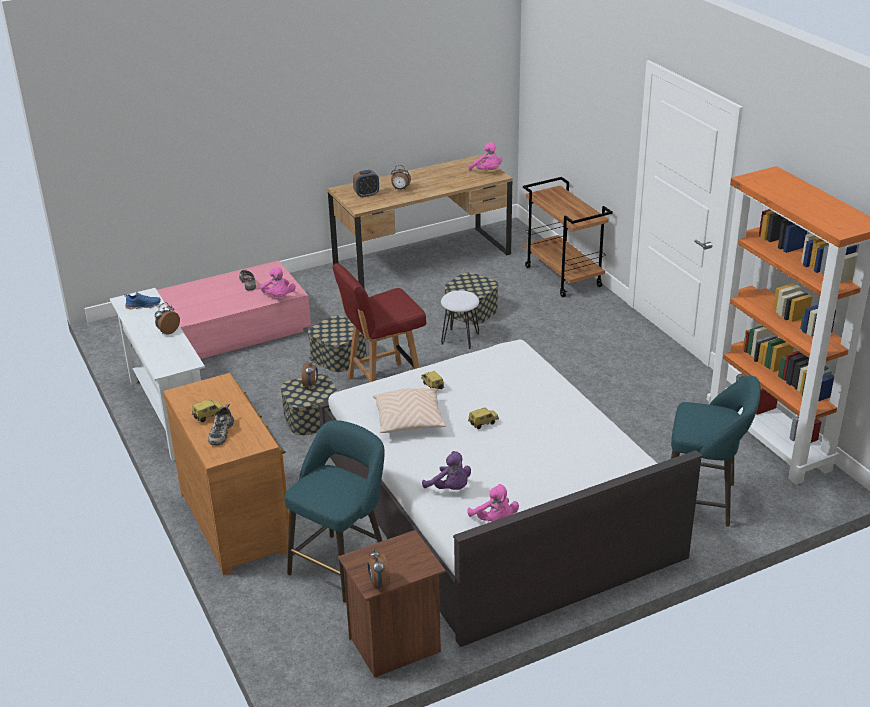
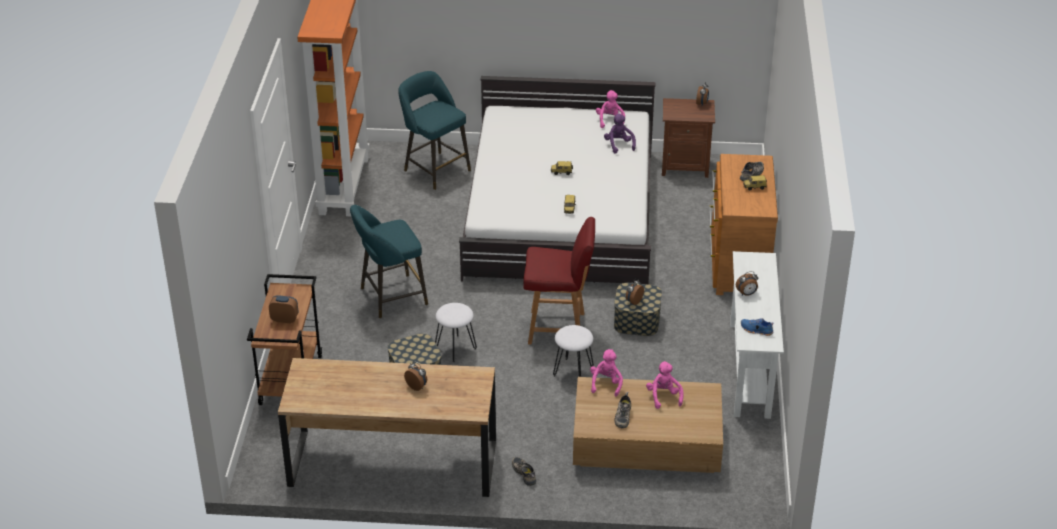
camera: 150 degrees left, 5 degrees up
(233, 330) = (647, 443): pink coffee table -> brown coffee table
(318, 284) = (525, 473): none -> shoe
(338, 356) = (573, 371): storage box -> white stool
(342, 565) = (686, 213): turquoise stool -> turquoise stool (390, 298)
(366, 194) = (457, 392): alarm clock -> alarm clock (284, 319)
(409, 421) = (607, 191): beige pillow -> none
(487, 171) = (305, 377): pink plush toy -> pink plush toy (663, 396)

